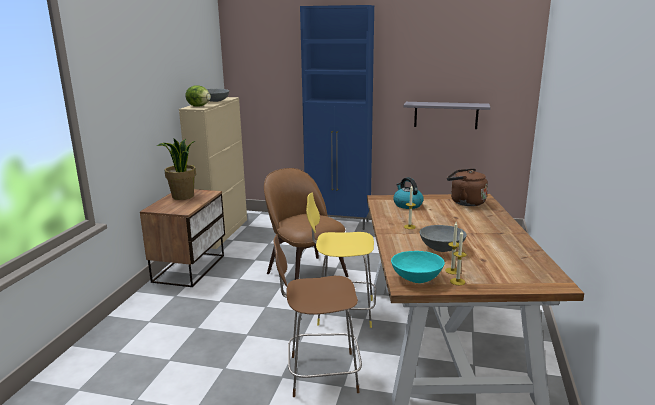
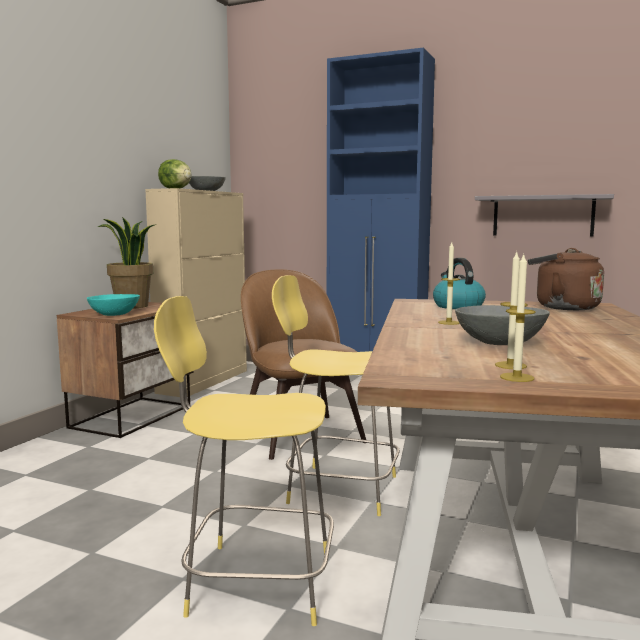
camera: 10 degrees right, 10 degrees down
(320, 374) = (255, 582): brown stool -> yellow stool
(417, 277) = (430, 369): turquoise bowl -> turquoise bowl (115, 314)

